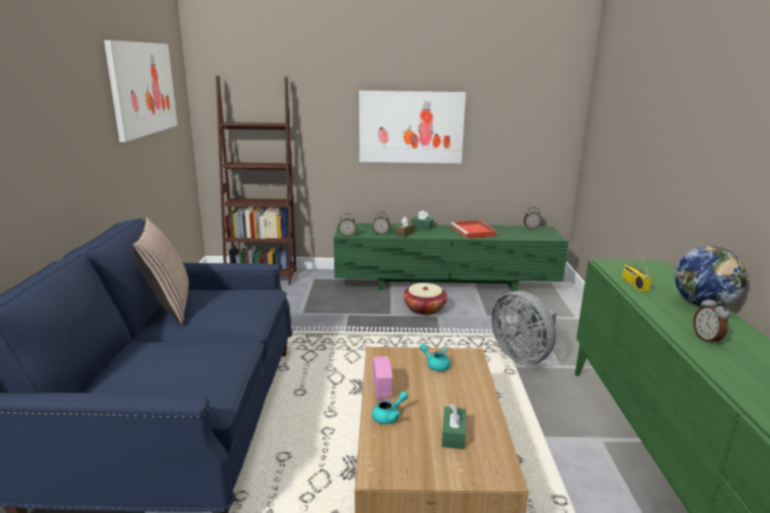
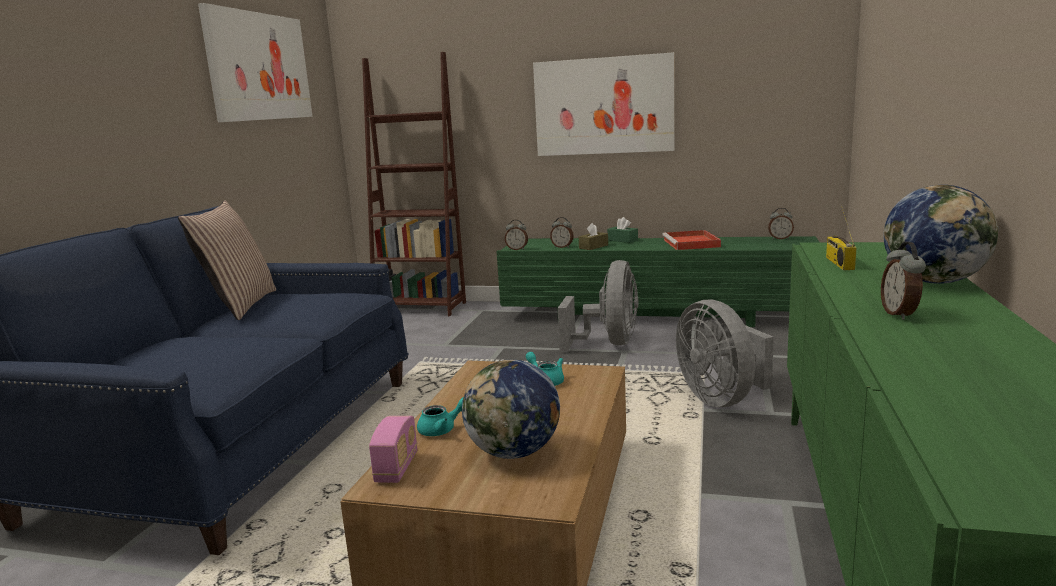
camera: 15 degrees right, 5 degrees down
(382, 388) = (455, 401): radio -> radio (397, 468)
(424, 309) = (609, 343): basket -> grey fan
(453, 434) = (514, 453): green tissue box -> globe

